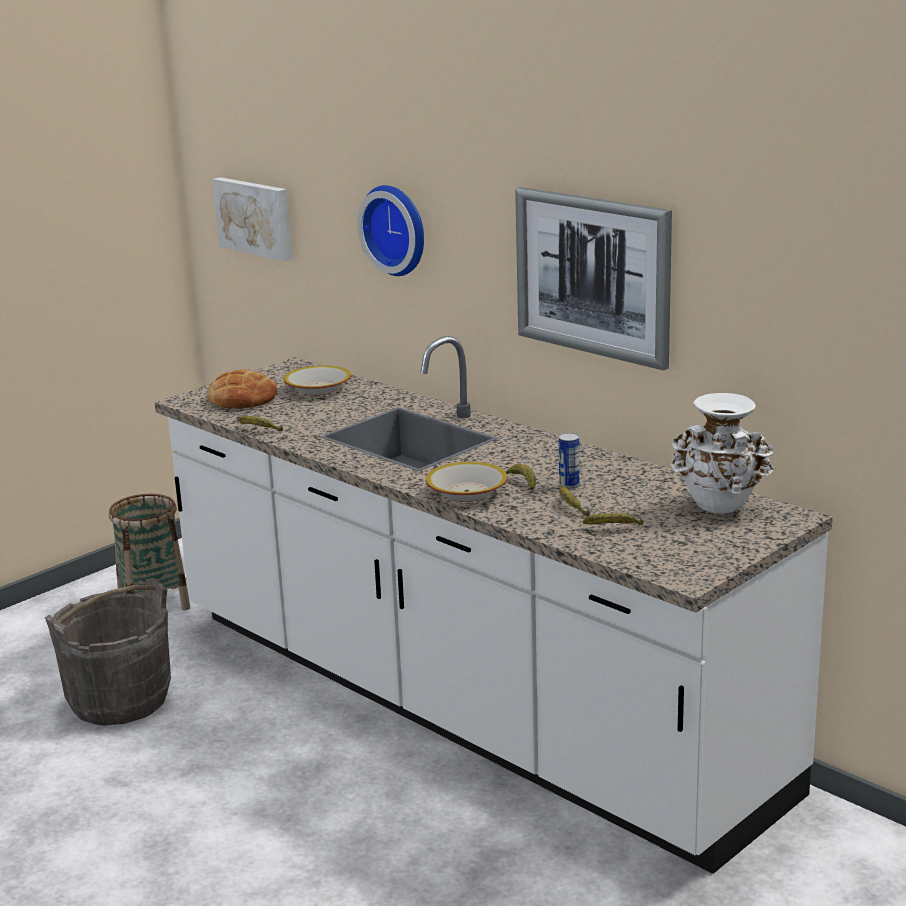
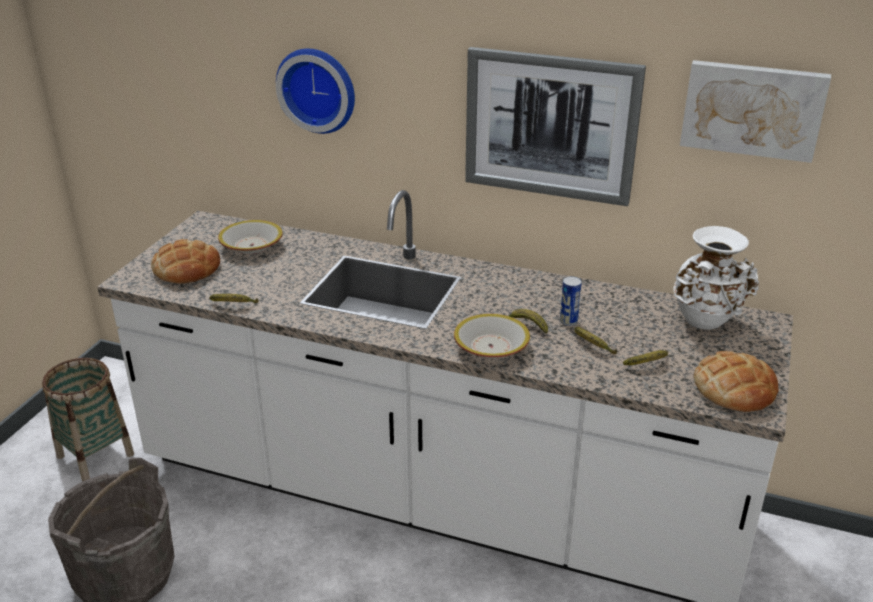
camera: 25 degrees left, 10 degrees up
(255, 217) = (138, 81): picture -> picture (752, 109)
(682, 560) = (734, 388): none -> bread

